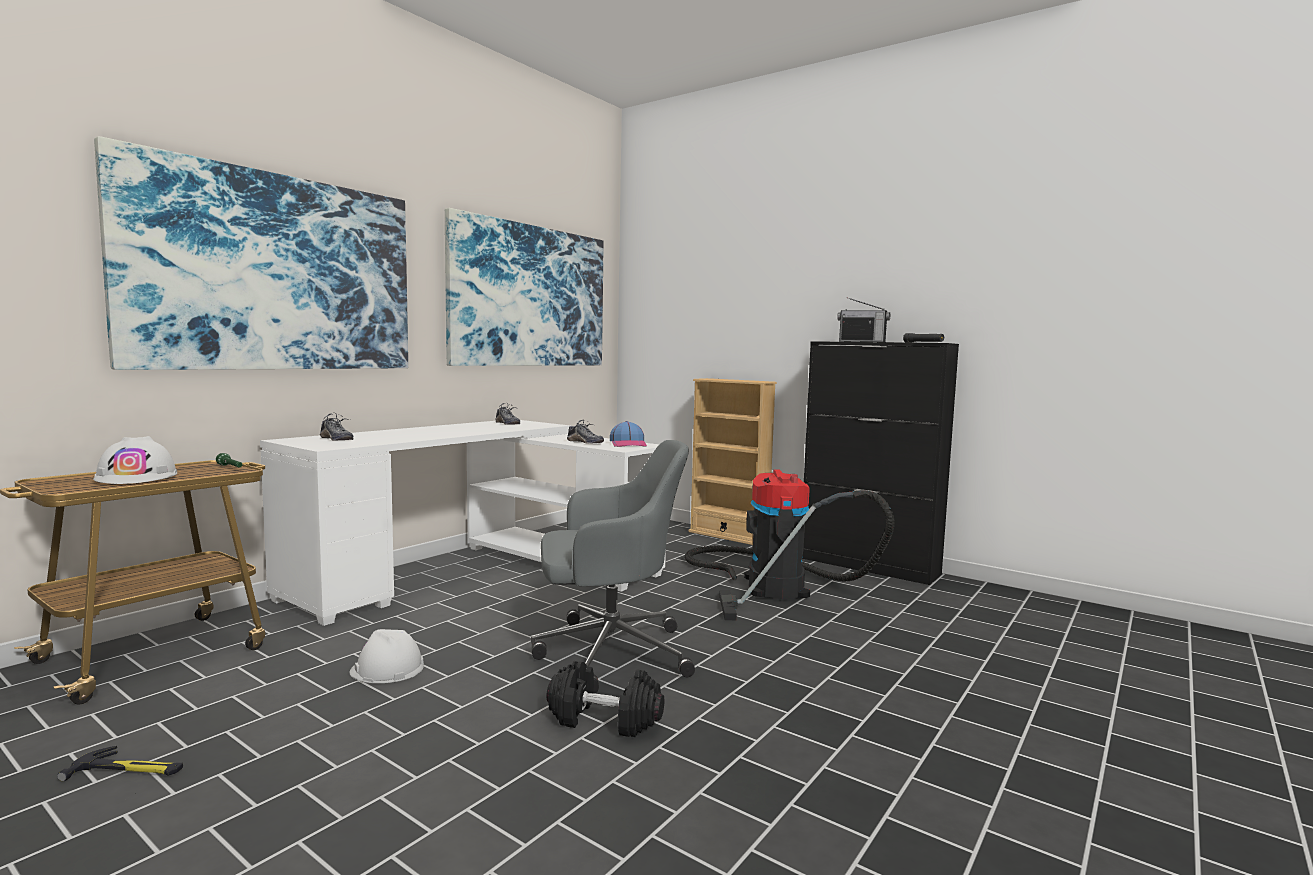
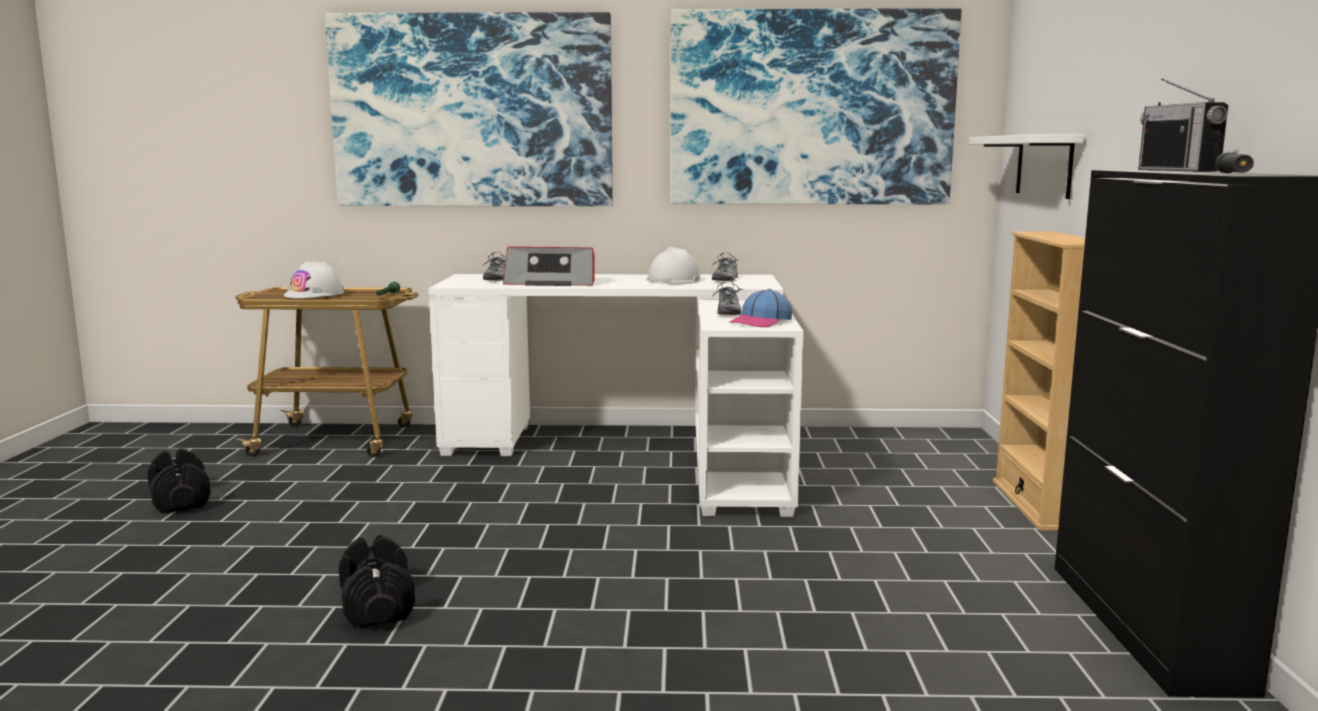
camera: 55 degrees right, 5 degrees up
(128, 770) = (180, 500): hammer -> black dumbbell
(387, 669) = (387, 501): white hard hat -> white hard hat (673, 280)
(402, 437) = (552, 283): none -> radio
(608, 653) = (527, 561): grey office chair -> none
(680, 341) = (1044, 166): none -> white shelf
(772, 584) = (892, 580): vacuum cleaner -> none

